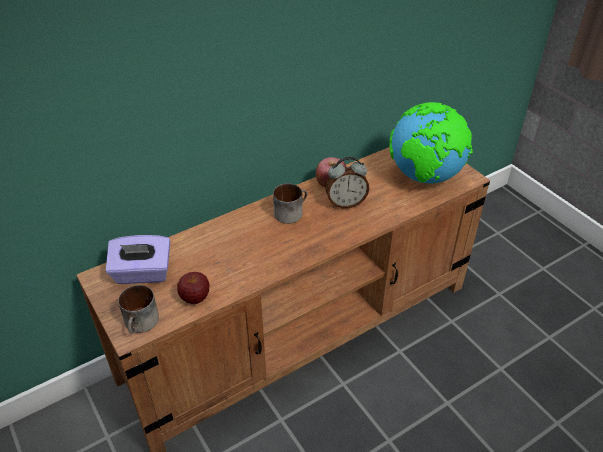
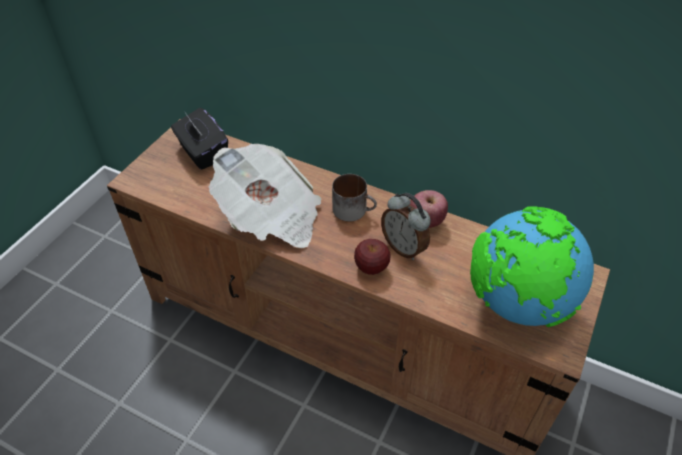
camera: 60 degrees right, 5 degrees up
(141, 323) = (146, 180): mug -> none
(142, 273) = (202, 153): purple tissue box -> black tissue box
(195, 298) = (193, 197): apple -> apple (371, 267)
(259, 258) = (271, 216): none -> newspaper

